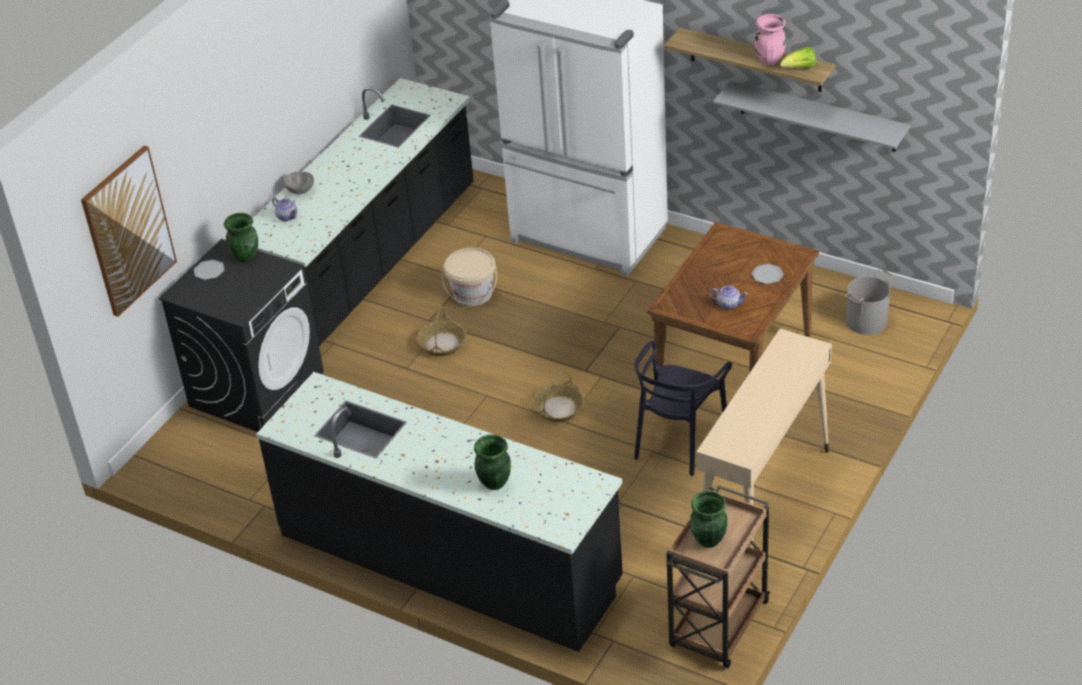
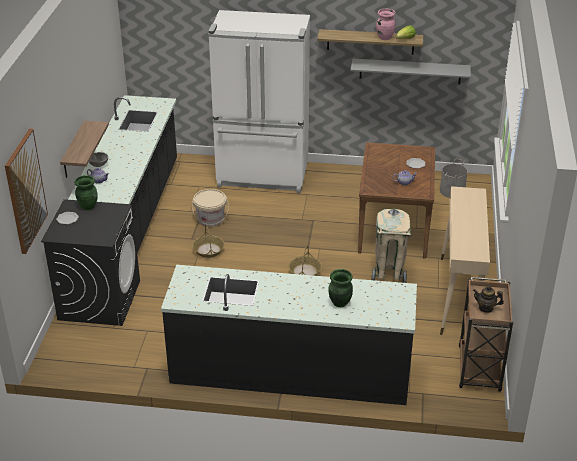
camera: 25 degrees left, 5 degrees down
(256, 168) = (73, 150): none -> shelf
(679, 441) = (389, 274): black chair -> beige trash can
(709, 540) = (486, 308): green vase -> teapot

